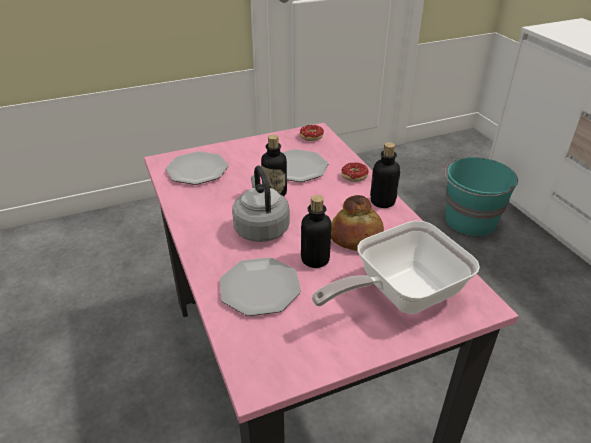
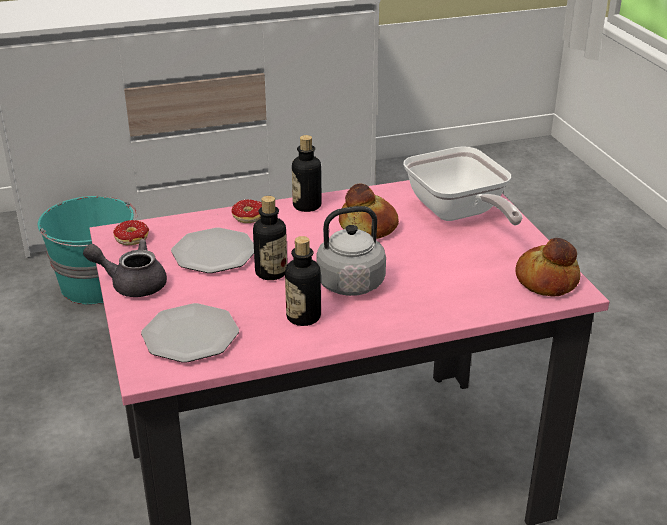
camera: 85 degrees left, 5 degrees down
(256, 144) = (132, 284): none -> grey teapot
(260, 288) = (452, 286): plate -> none
(275, 359) = (545, 280): none -> bread
(315, 259) = (406, 252): bottle -> bottle (303, 317)

